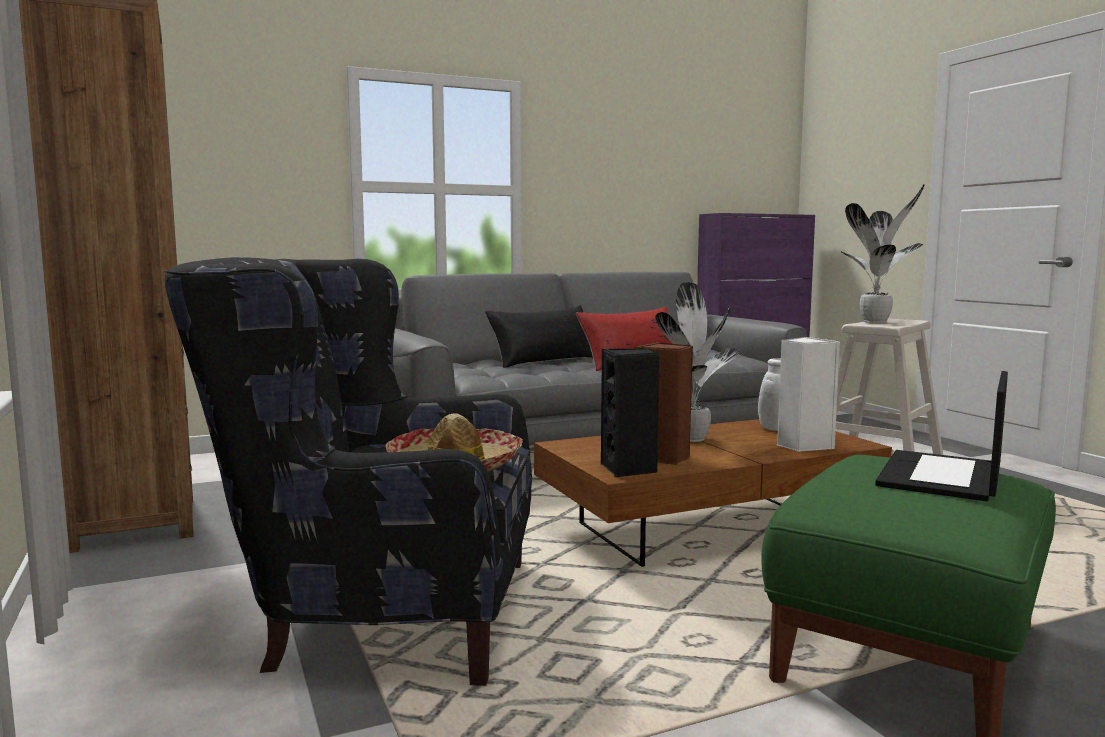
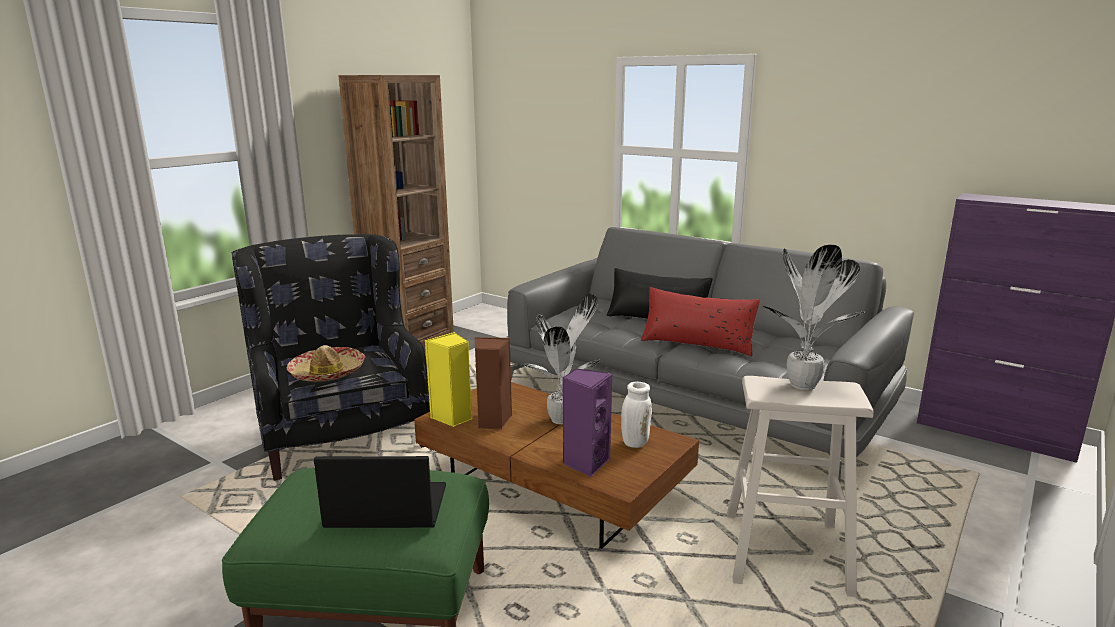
camera: 60 degrees right, 10 degrees up
(629, 469) = (452, 417): black speaker -> yellow speaker
(802, 446) = (585, 463): white speaker -> purple speaker

